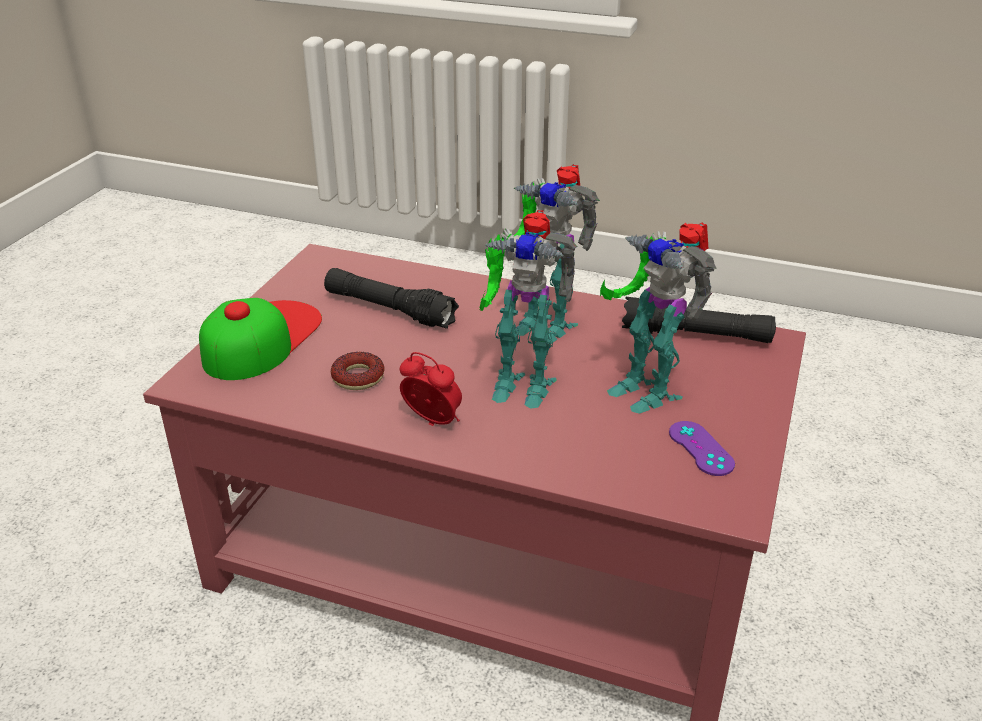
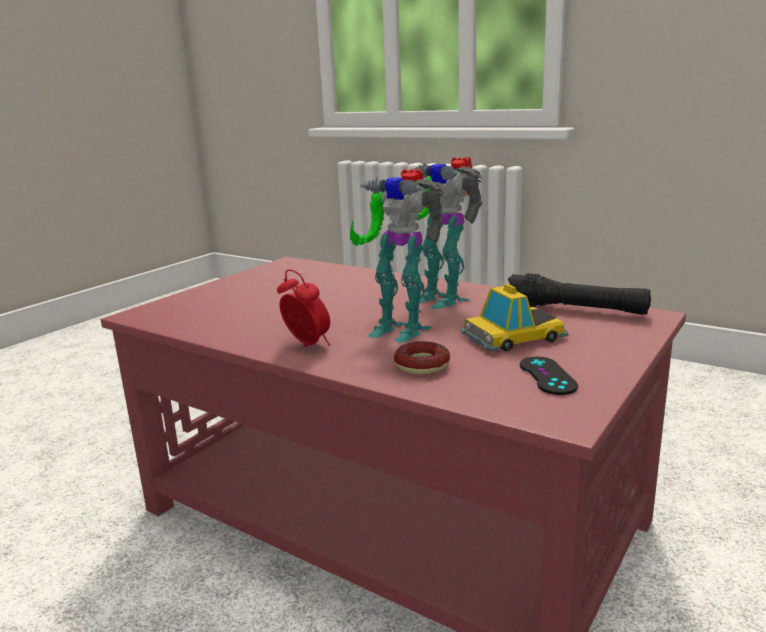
camera: 15 degrees right, 15 degrees down
(261, 338) = (210, 296): cap -> none
(358, 377) = (266, 318): donut -> donut (422, 365)
(389, 310) = (319, 287): black flashlight -> none
(647, 387) = (513, 336): toy robot -> toy car
(701, 448) = (547, 376): purple game controller -> black game controller

